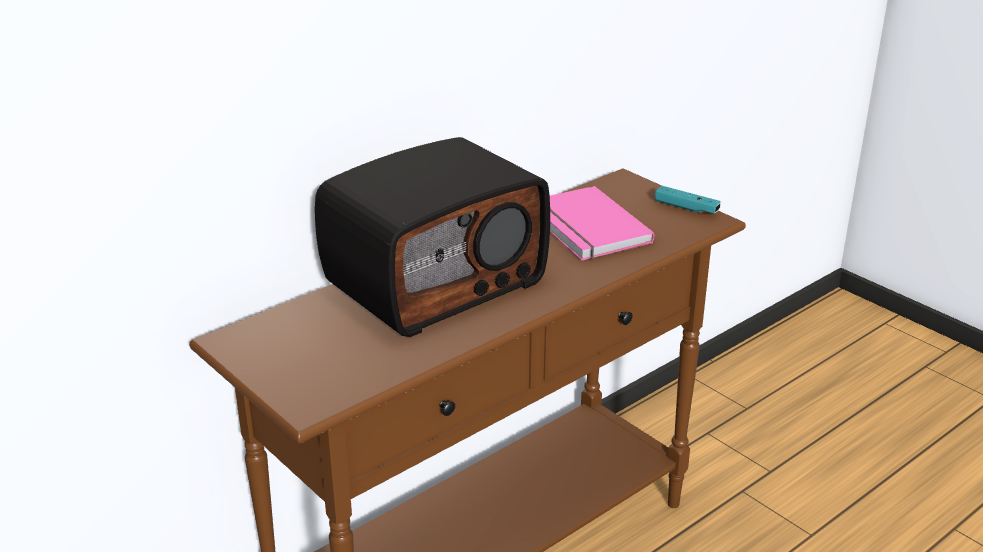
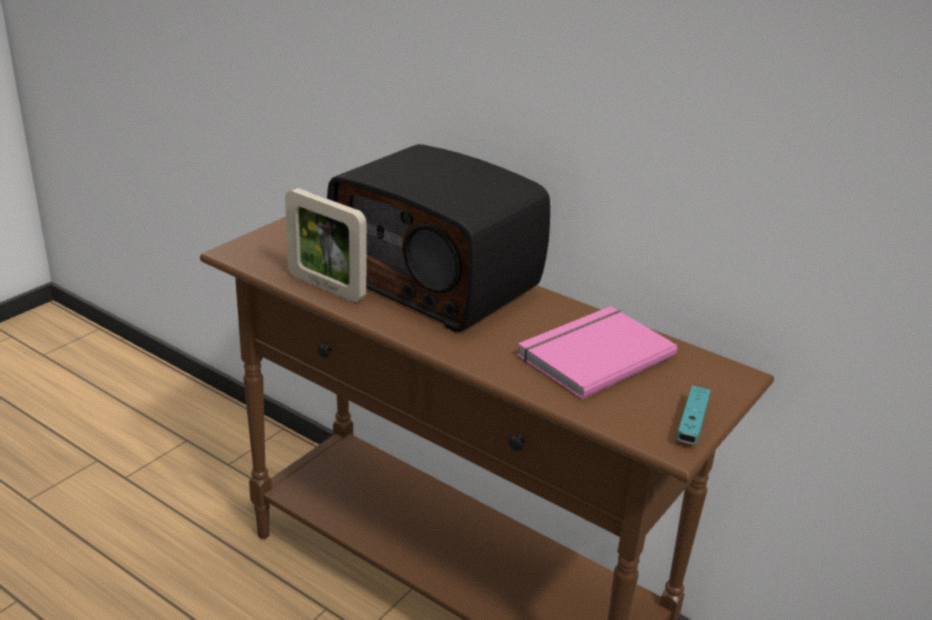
camera: 75 degrees right, 0 degrees up
(423, 347) = (326, 287): none -> picture frame

